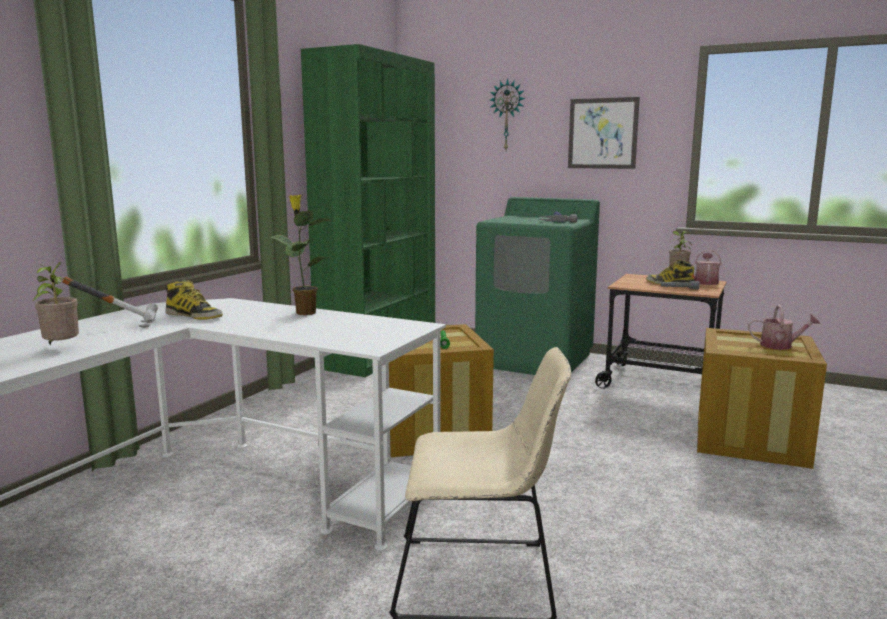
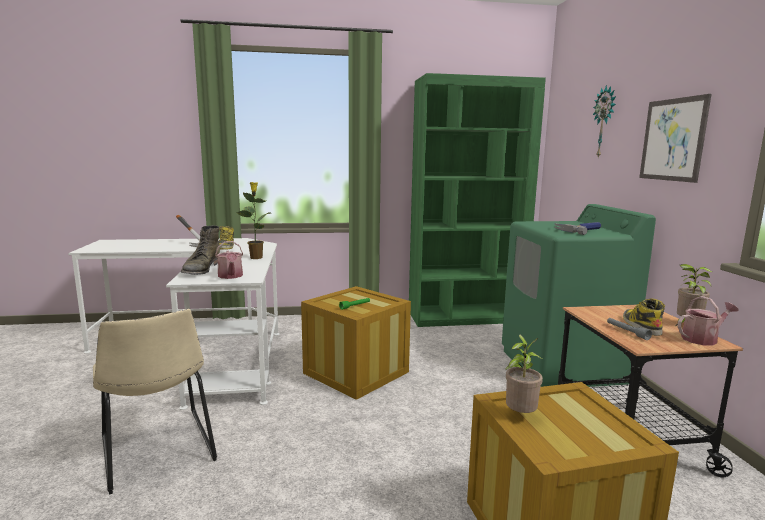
camera: 55 degrees right, 0 degrees up
(61, 348) = (146, 247): potted plant -> potted plant (520, 415)
(320, 336) = (201, 269): none -> green boot
(780, 346) = (588, 435): watering can -> watering can (231, 276)

